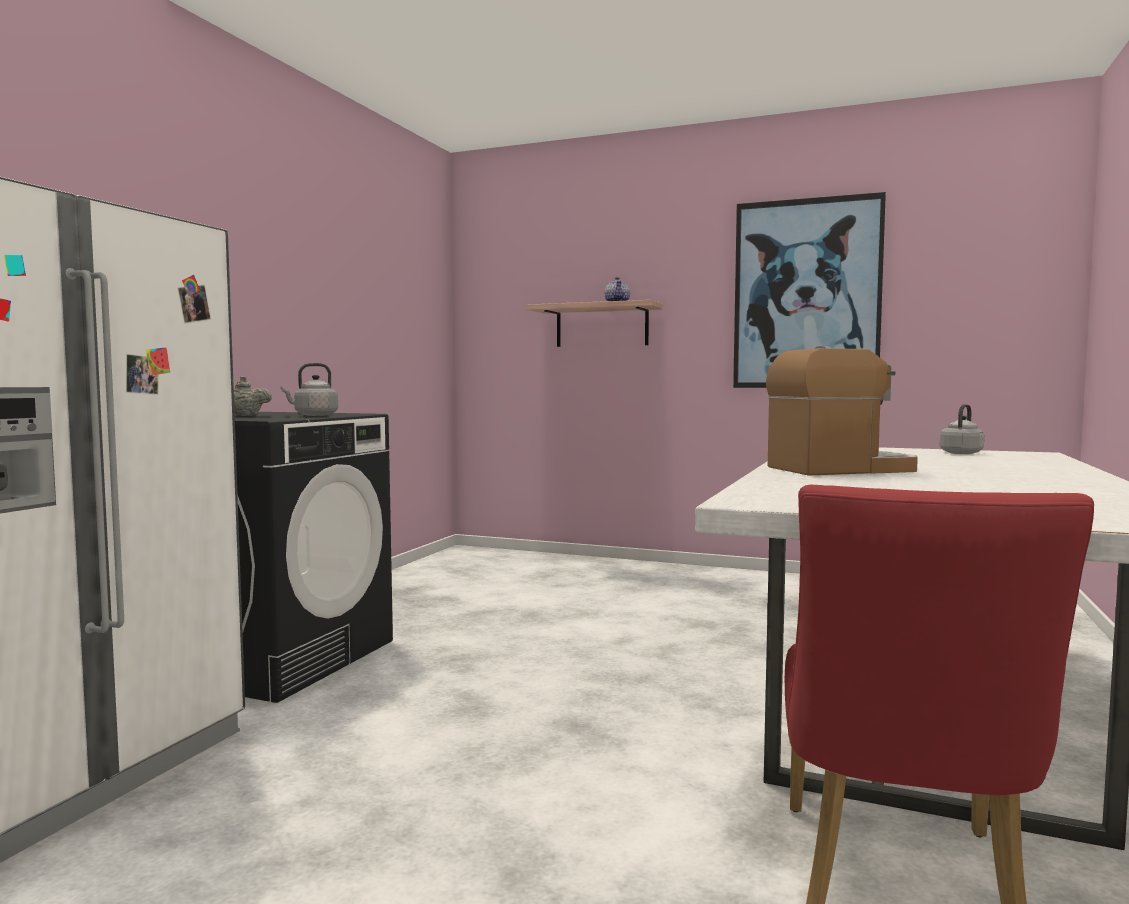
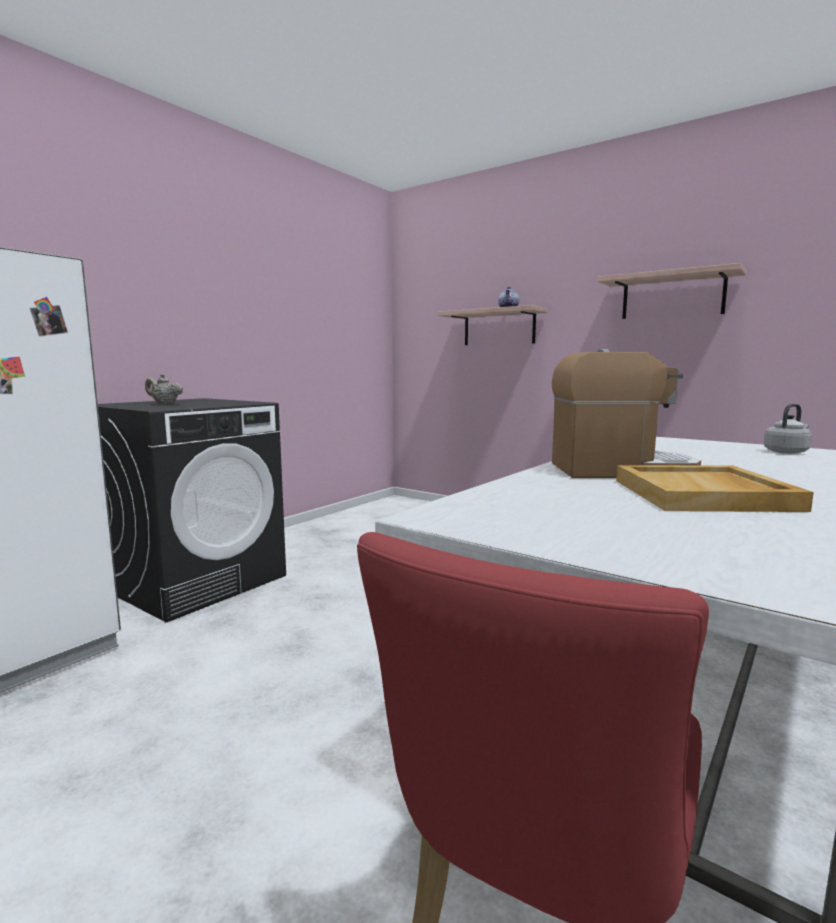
camera: 15 degrees right, 5 degrees up
(313, 415) = (213, 404): grey kettle -> none
(806, 294) = (672, 296): picture -> shelf
(943, 481) = (704, 495): none -> beige tray

